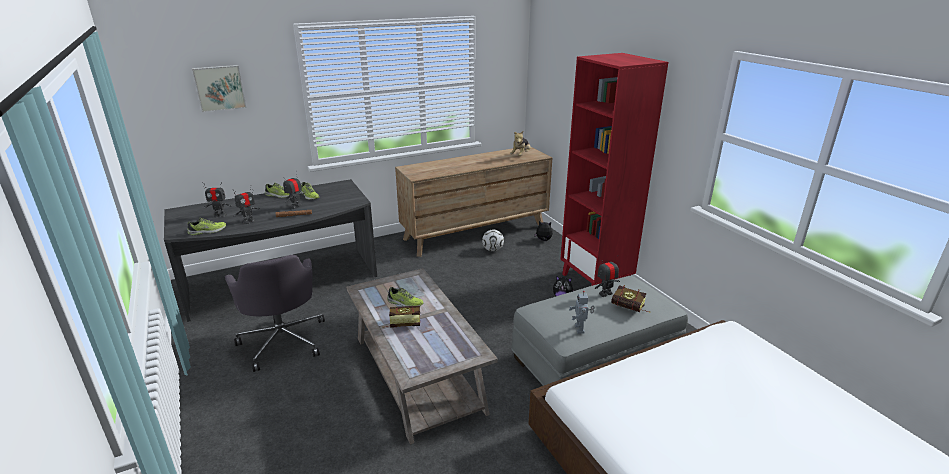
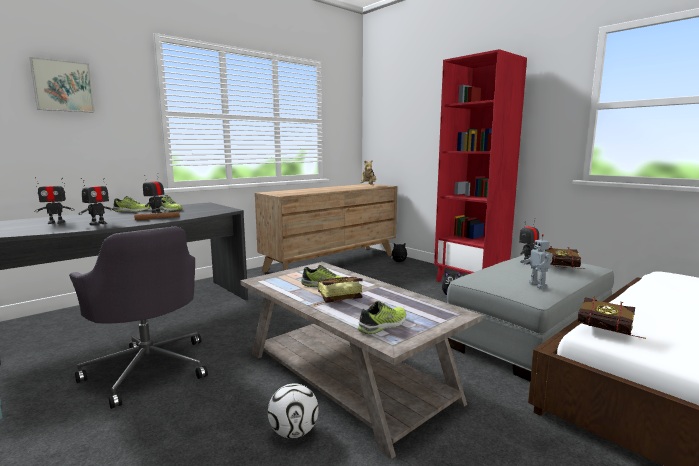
camera: 15 degrees left, 15 degrees down
(207, 231) = (40, 231): shoe -> shoe (383, 325)
(493, 250) = (357, 271): football -> football (294, 432)
(582, 393) = (610, 333): none -> book

